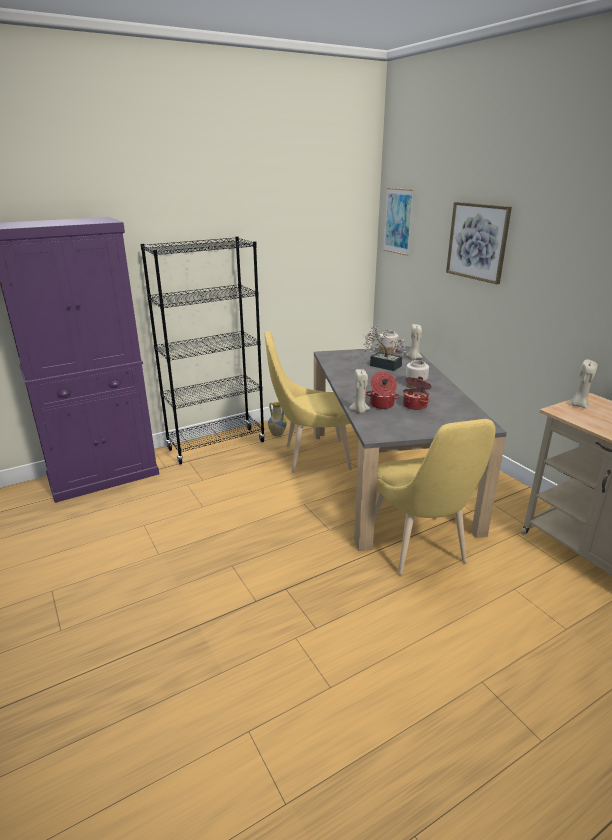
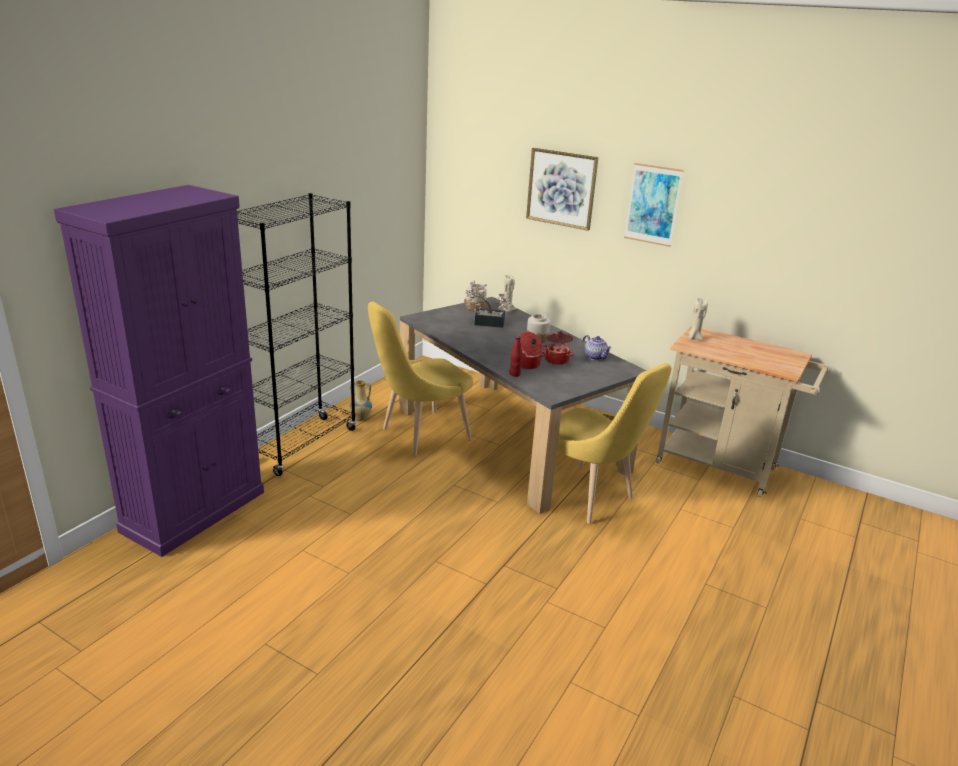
camera: 30 degrees left, 0 degrees up
(359, 410) = (515, 374): beige candle -> red bottle
(398, 221) = (456, 162): picture -> picture (653, 204)
(459, 409) = (595, 357): none -> teapot

